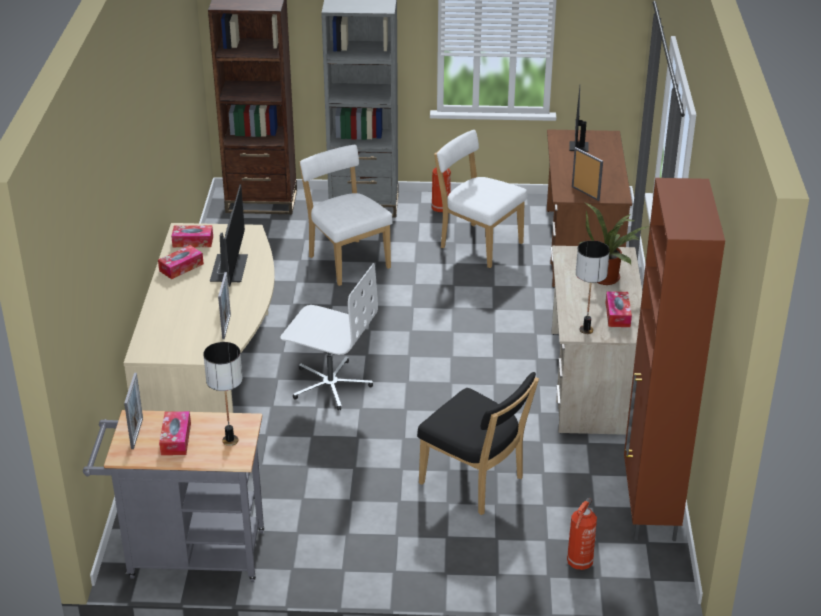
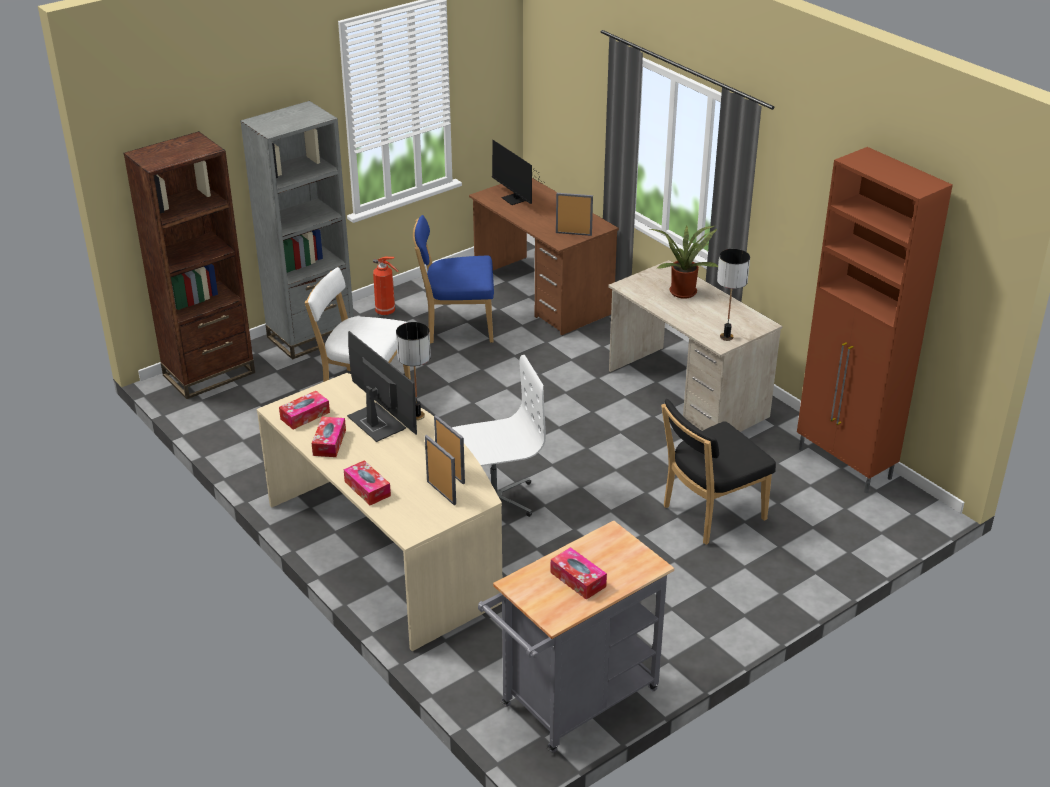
camera: 40 degrees left, 0 degrees up
(137, 433) = (538, 594): picture frame -> picture frame (441, 492)
(230, 440) = (623, 555): table lamp -> table lamp (417, 415)
(475, 483) = (709, 514): black chair -> black chair turned 150 degrees clockwise
(478, 244) = (456, 327): white chair -> blue chair
(579, 564) = (856, 531): fire extinguisher -> none
(617, 315) = (730, 315): tissue box -> tissue box (367, 489)

